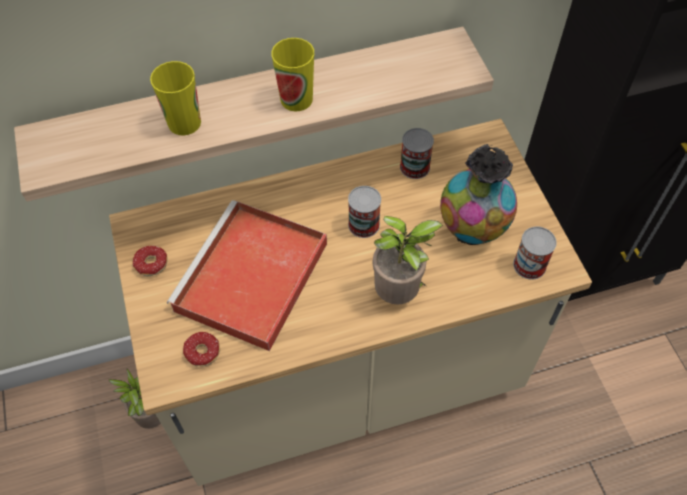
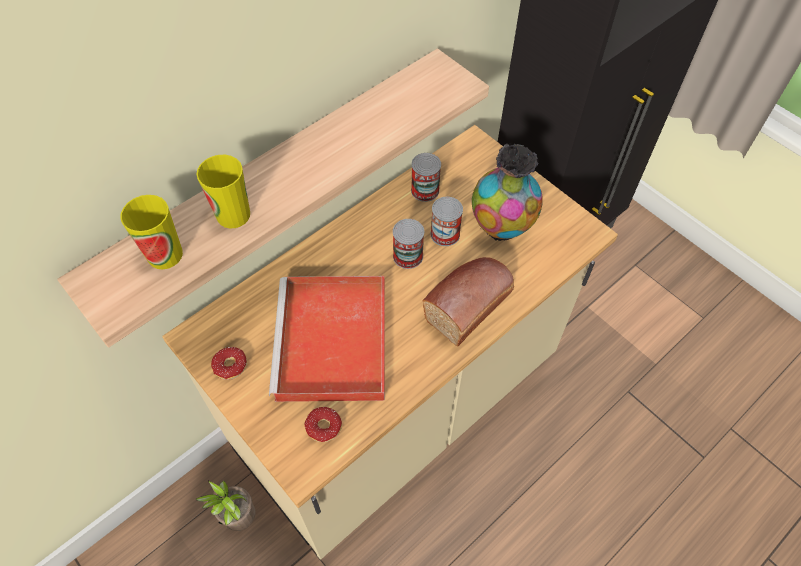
camera: 25 degrees left, 0 degrees up
(296, 99) = (327, 158): cup -> cup (165, 255)
(399, 294) = (470, 304): potted plant -> bread
(529, 265) = (563, 239): can -> can (445, 234)

